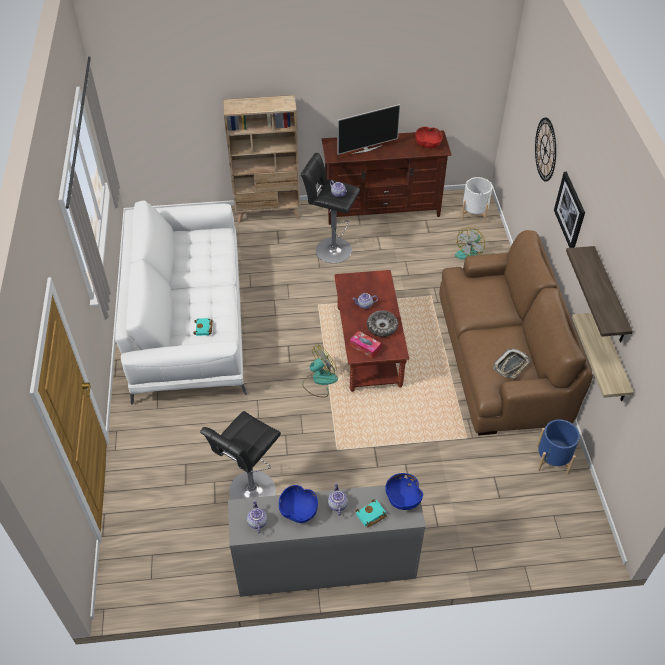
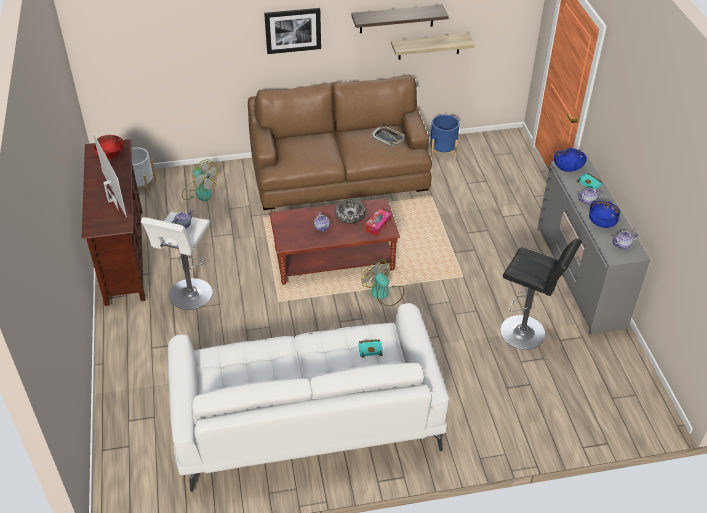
camera: 95 degrees left, 5 degrees down
(268, 212) = (115, 360): beige bookcase -> none
(330, 249) = (189, 296): black stool -> white stool
(545, 149) = (208, 35): wall clock -> none

